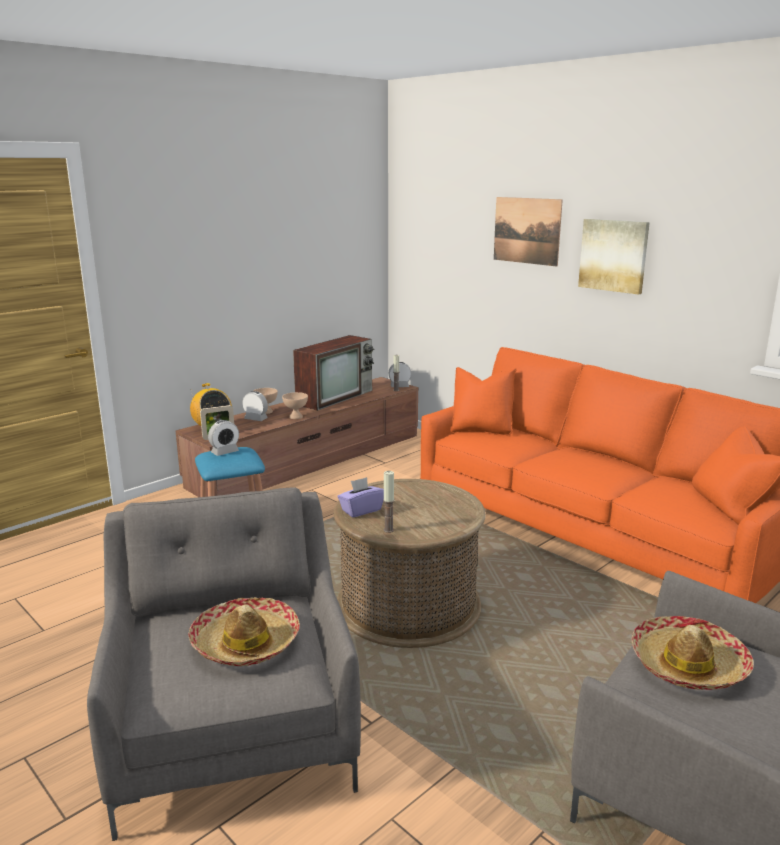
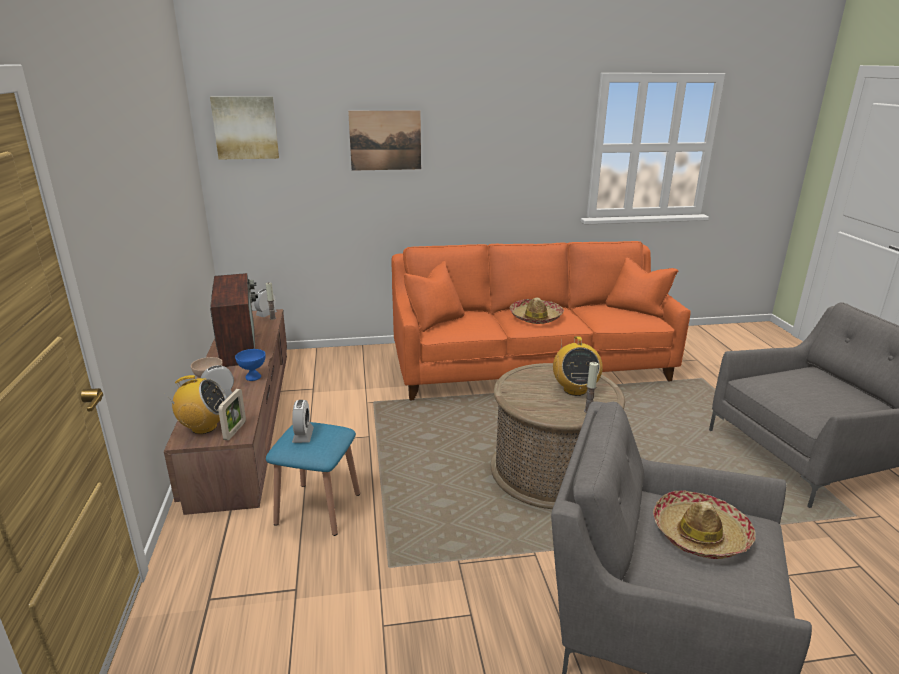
camera: 55 degrees left, 5 degrees up
(295, 417) = (252, 377): beige bowl -> blue bowl
(361, 510) = (544, 409): purple tissue box -> none
(425, 514) = (574, 389): none -> radio
(614, 255) = (472, 154): picture -> picture (245, 127)
(688, 665) = (794, 392): hat -> hat (535, 317)

